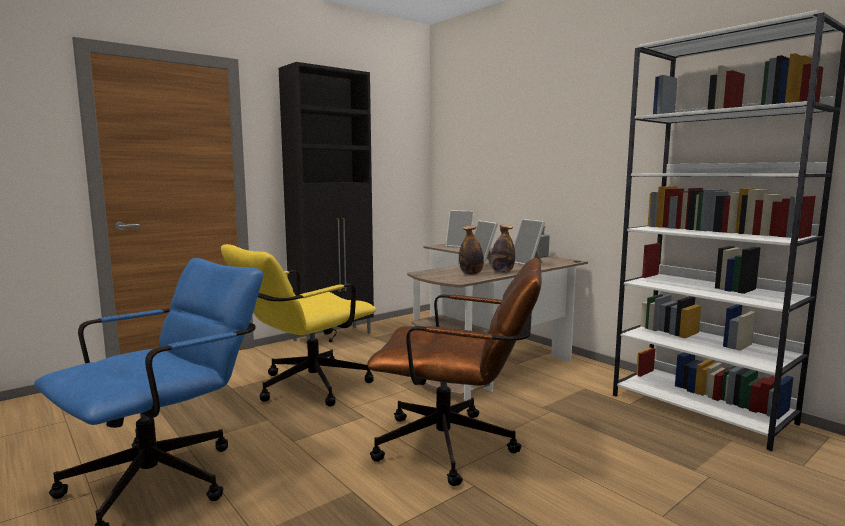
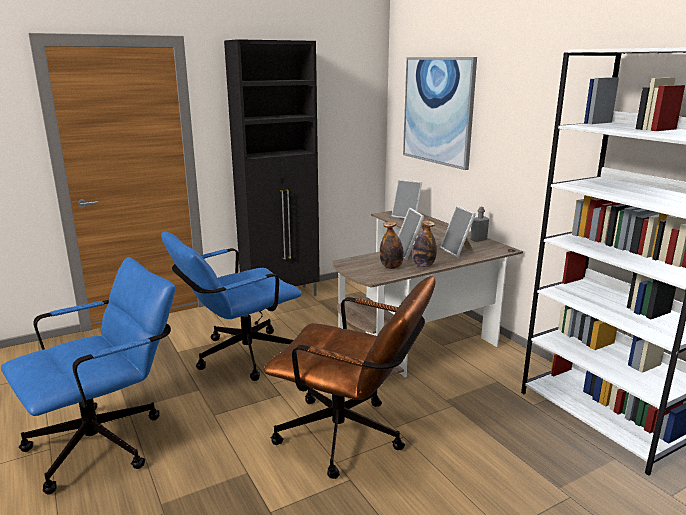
camera: 10 degrees right, 10 degrees up
(304, 388) = (238, 357): yellow office chair -> blue office chair
(486, 142) = (438, 111): none -> picture

